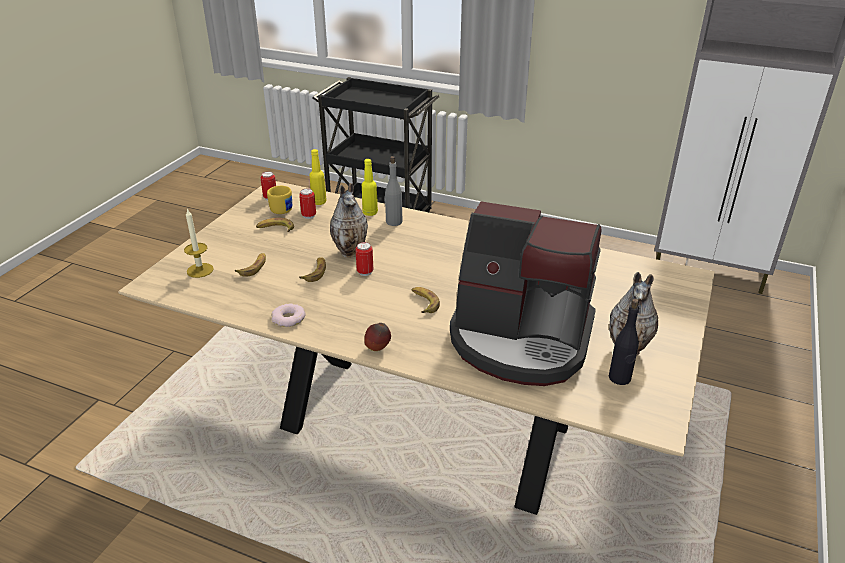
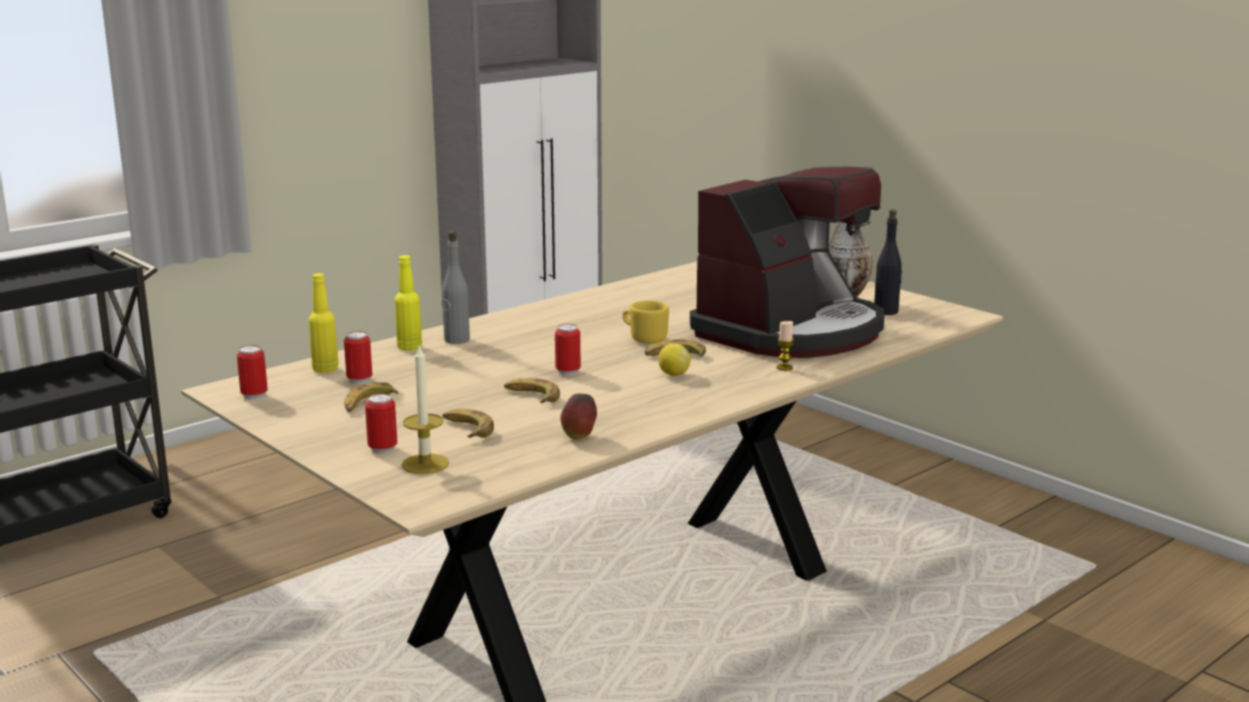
camera: 65 degrees left, 15 degrees down
(215, 252) = (382, 449): none -> can
(283, 208) = (308, 392): yellow mug -> yellow mug (644, 338)
(288, 318) = (632, 424): donut -> none
(351, 252) = (504, 371): vase -> none
(378, 348) = (748, 390): apple -> apple (579, 437)
(388, 311) = (673, 374): none -> lemon
(435, 354) = (784, 368): none -> candle

